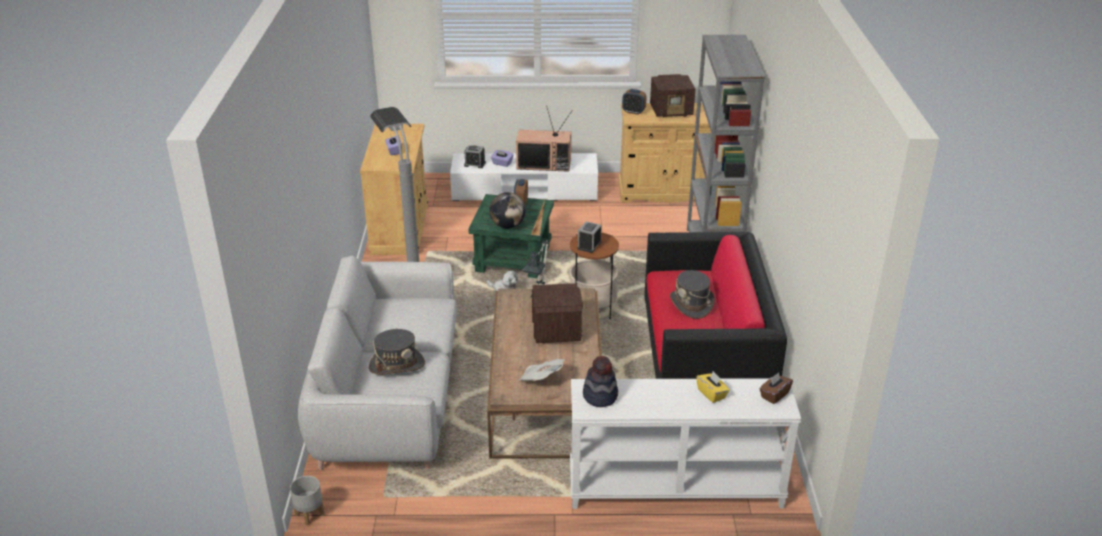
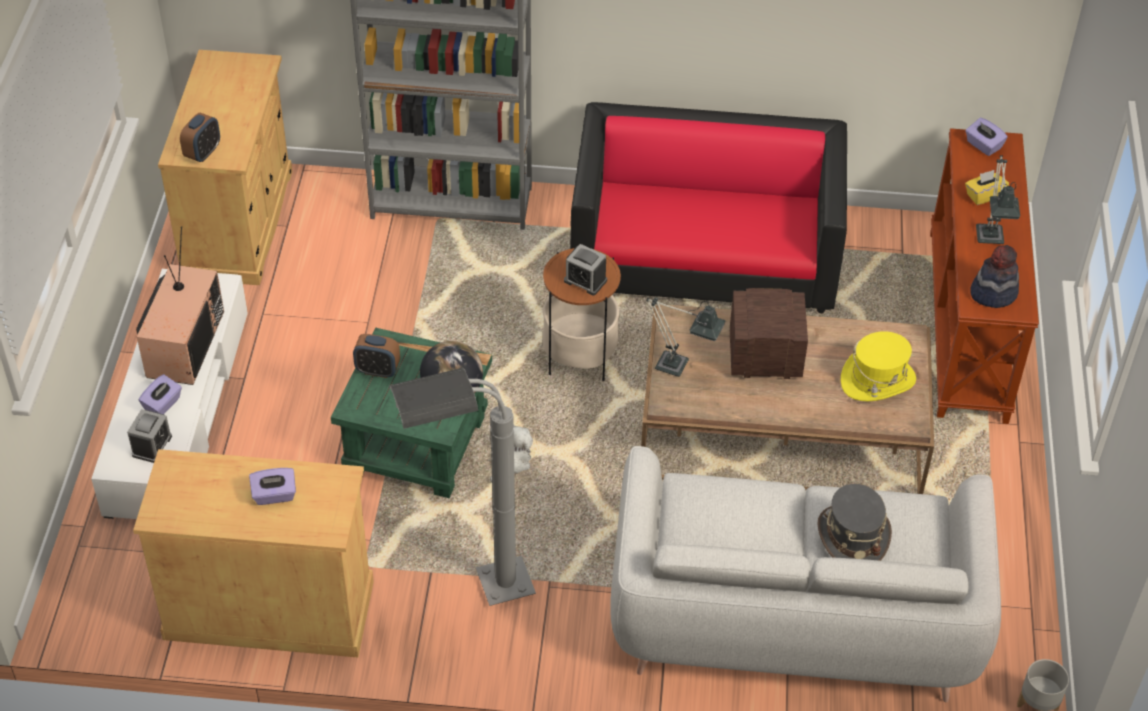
camera: 85 degrees left, 15 degrees up
(541, 379) = (877, 380): newspaper -> yellow hat
(658, 396) = (990, 241): none -> table lamp
(672, 111) = (215, 106): radio -> none
(674, 489) = (969, 325): white console table -> brown console table
(691, 304) = (694, 213): grey hat -> none
(774, 395) = (983, 145): brown tissue box -> purple tissue box

